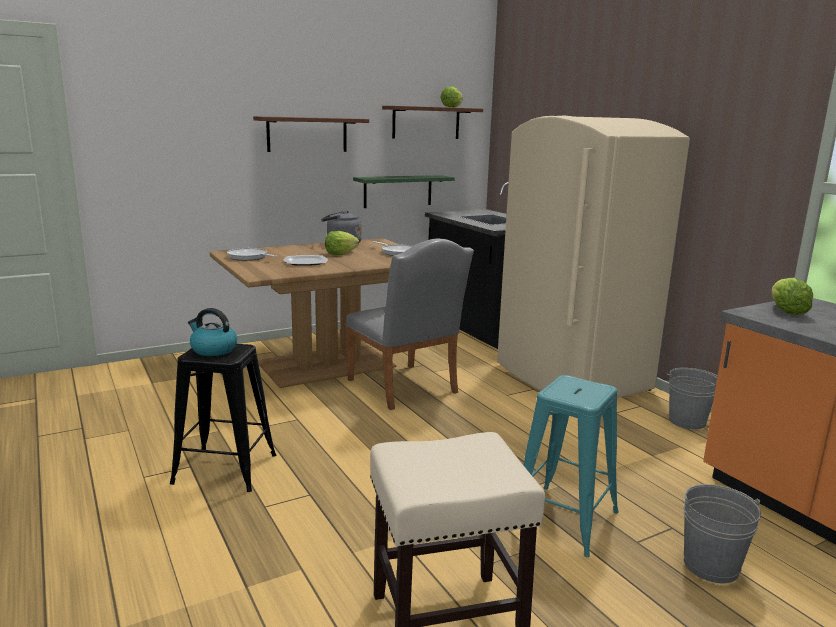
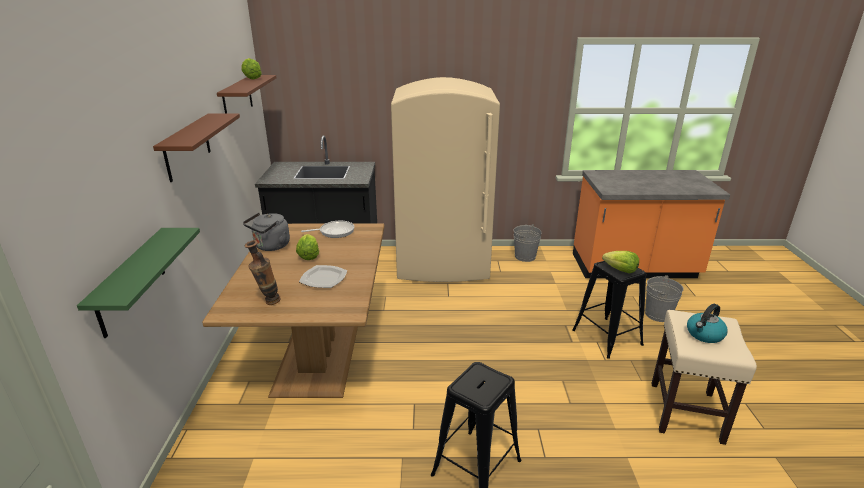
camera: 60 degrees left, 10 degrees up
(213, 350) = (477, 385): kettle -> kettle (704, 335)
(249, 257) = (268, 303): frying pan -> vase
(398, 191) = (238, 173): green shelf -> green shelf (130, 282)
(405, 389) = (403, 332): grey chair -> none
(564, 519) = (607, 337): turquoise stool -> black stool
(786, 311) = (609, 183): lettuce -> lettuce (620, 270)

